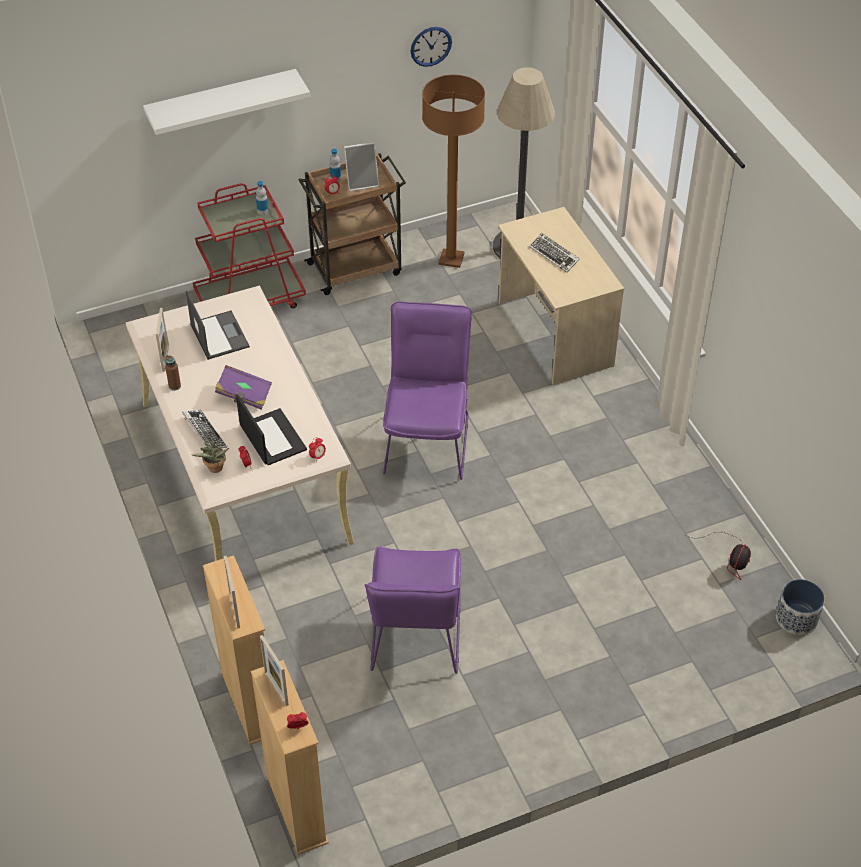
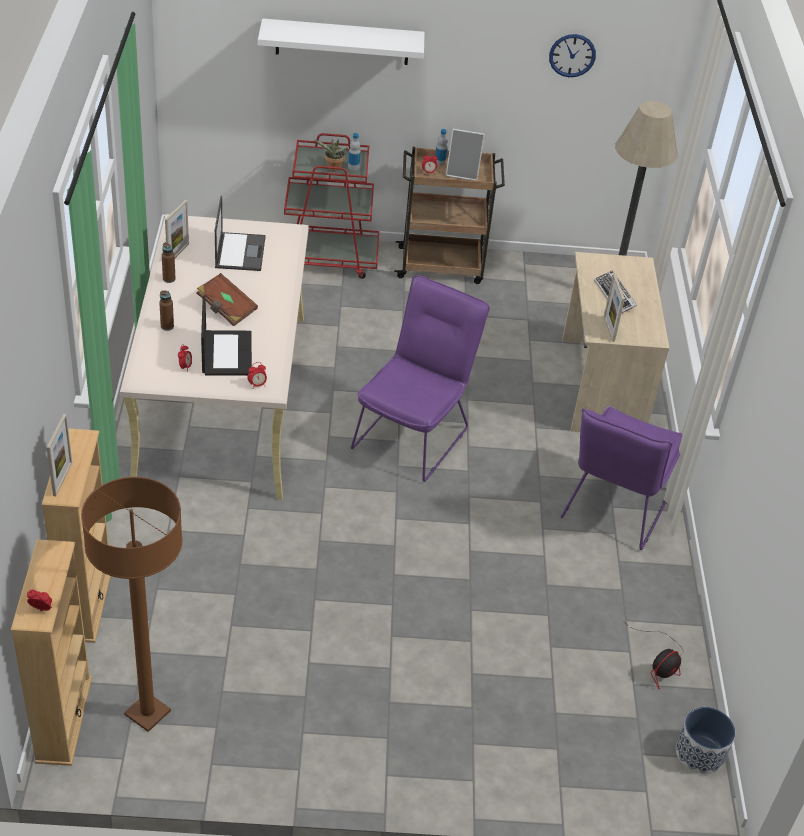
camera: 20 degrees right, 5 degrees down
(204, 432) = (167, 326): keyboard -> brown bottle
(214, 469) = (153, 360): potted plant -> potted plant (332, 169)
(244, 395) = (226, 309): purple book -> brown book
(276, 688) = (48, 565): picture frame -> picture frame (609, 329)
(415, 640) = (283, 611): purple chair -> purple chair (613, 510)
(451, 259) = (538, 288): brown floor lamp -> brown floor lamp (147, 713)

